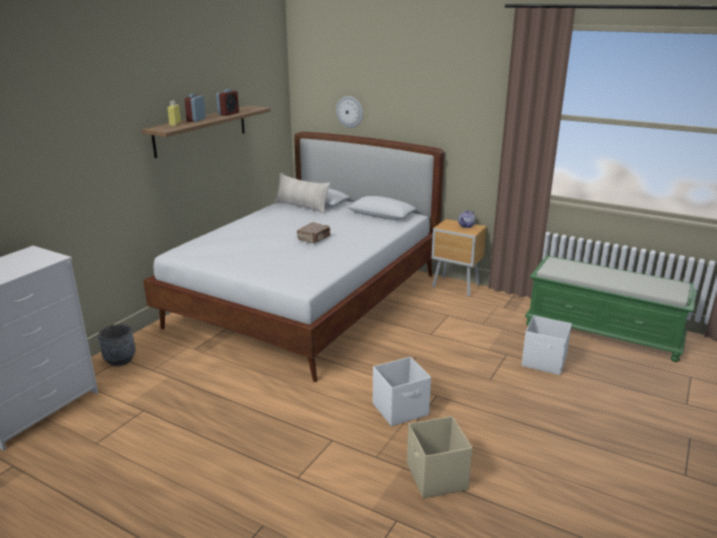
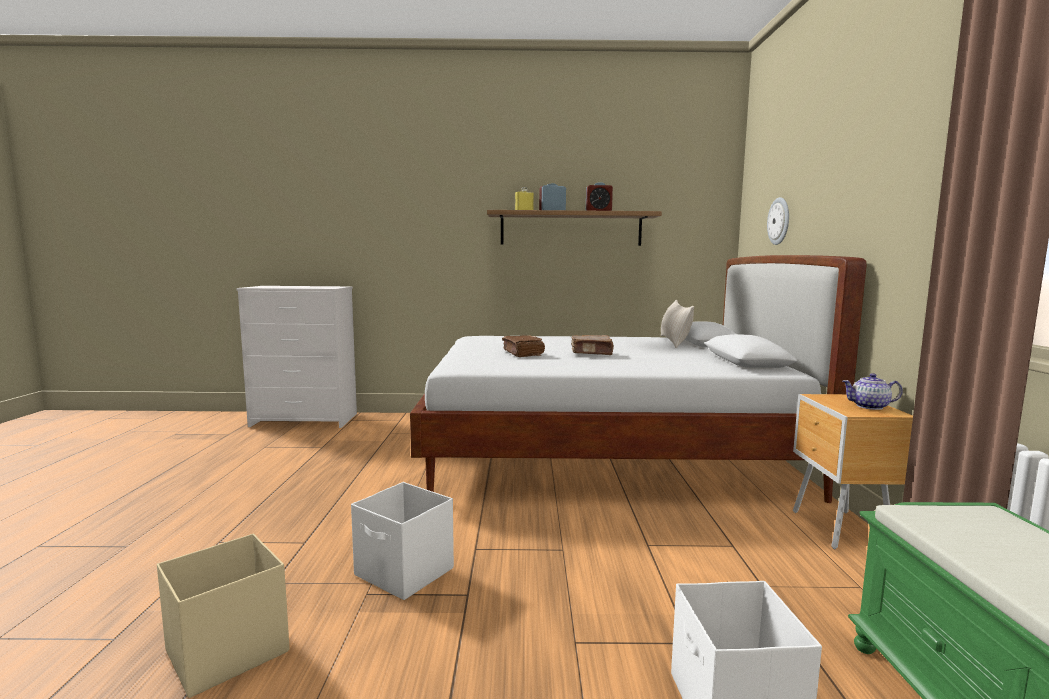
camera: 60 degrees right, 15 degrees down
(120, 360) = (396, 420): grey planter -> none
(284, 256) = (523, 353): none -> brown book

